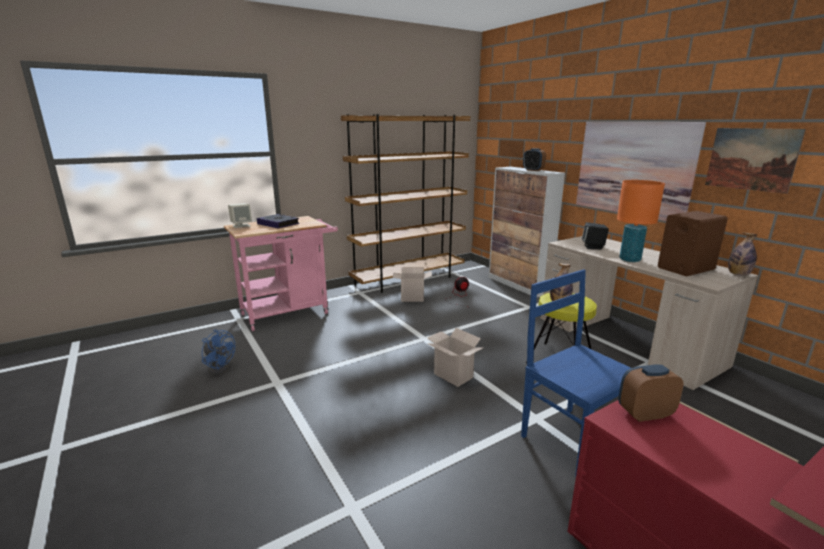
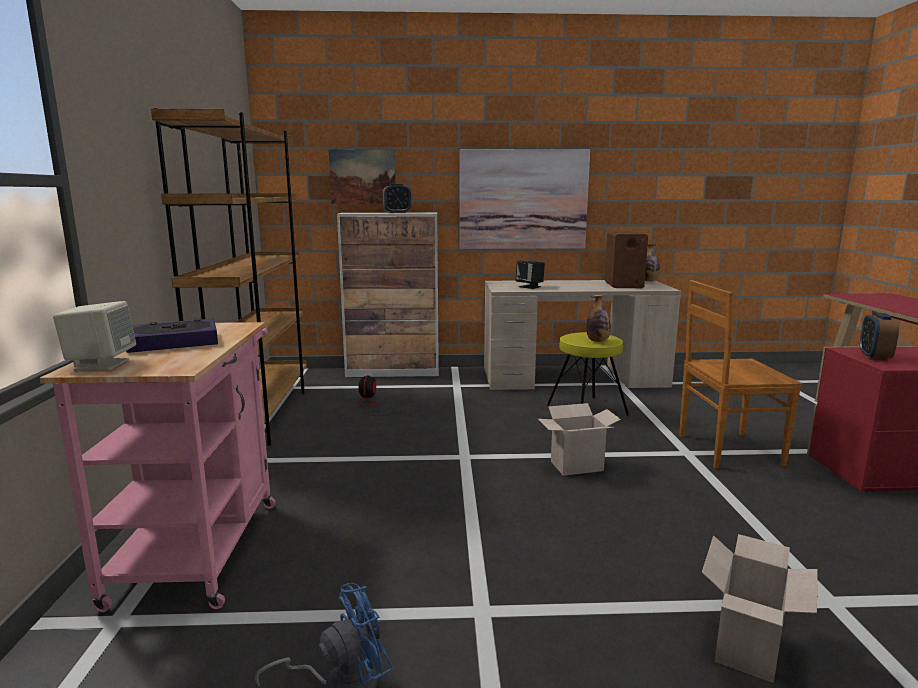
camera: 60 degrees left, 5 degrees down
(411, 298) = (330, 432): cardboard box -> cardboard box (749, 650)
(570, 438) = (726, 450): blue chair -> brown chair
(629, 259) = (582, 288): orange table lamp -> none
(751, 159) = (630, 182): picture -> picture (362, 176)

